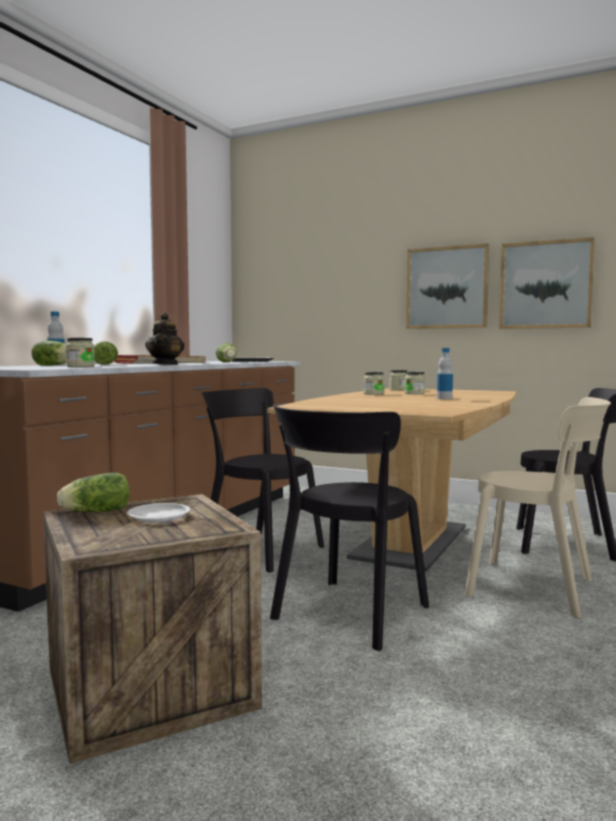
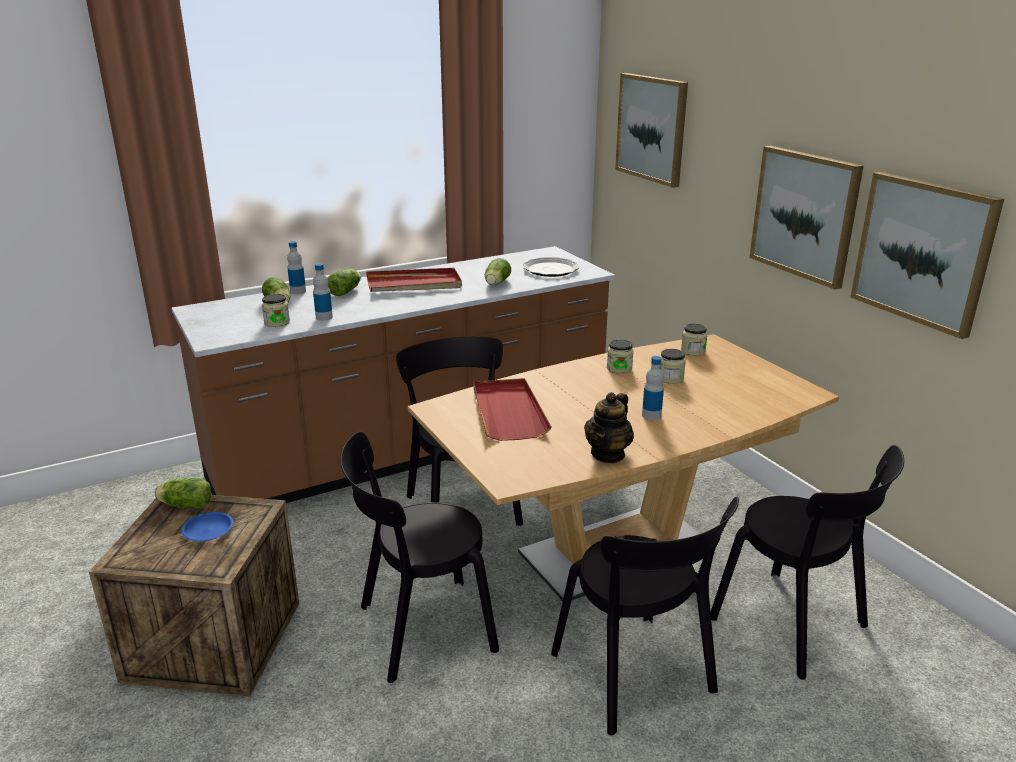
camera: 35 degrees right, 20 degrees up
(122, 365) = (324, 317): none -> bottle
(159, 516) = (208, 530): white plate -> blue plate
(165, 364) = (383, 308): teapot -> teapot (608, 454)
(294, 265) = (652, 128): none -> picture
(352, 403) = (508, 412): none -> red tray
(538, 589) = (636, 677): beige chair -> black chair

